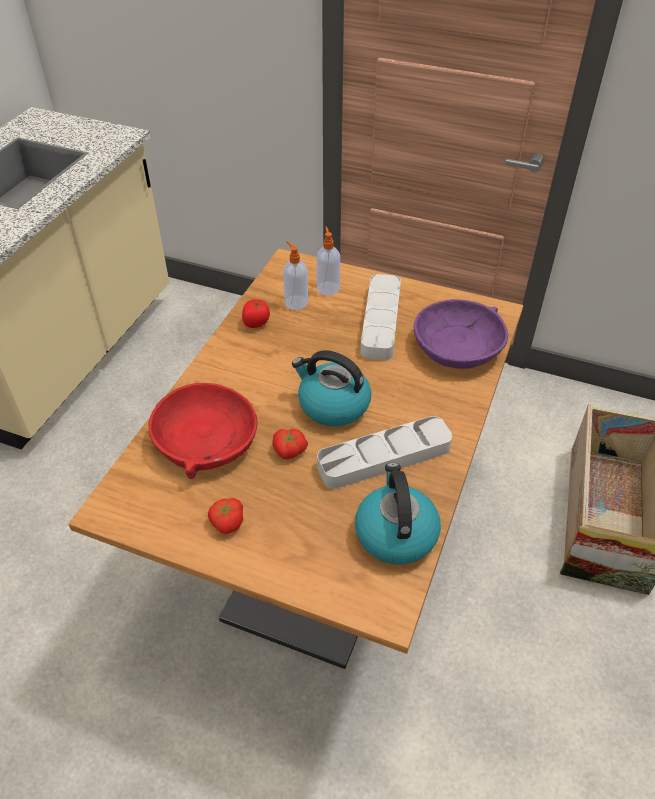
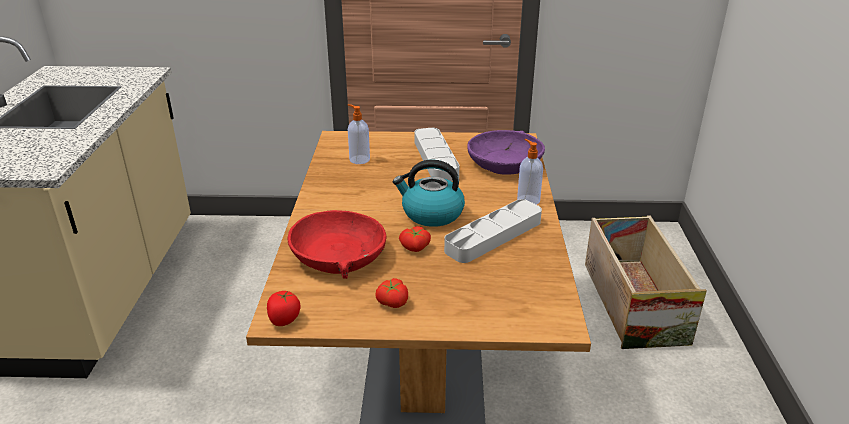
camera: 20 degrees left, 15 degrees down
(256, 322) = (333, 177): tomato -> tomato (284, 319)
(328, 288) = (380, 147): soap dispenser -> soap dispenser (527, 200)
(395, 533) = (533, 278): kettle -> none

